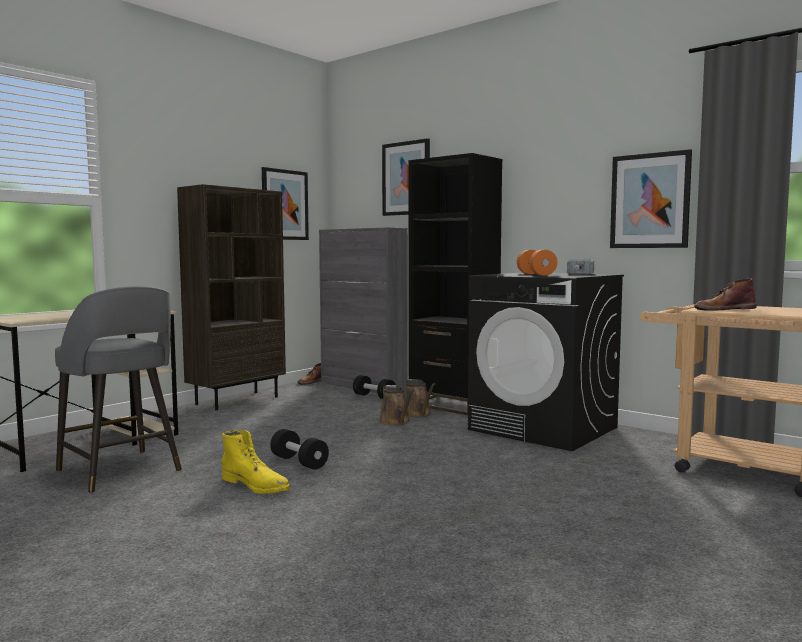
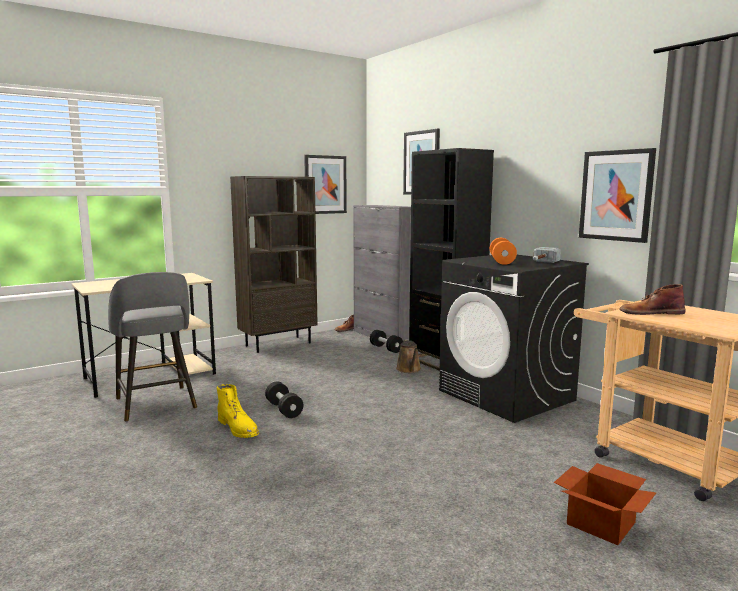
camera: 15 degrees right, 5 degrees up
(396, 422) = (386, 376): brown watering can -> none
(732, 526) = (602, 523): none -> cardboard box

